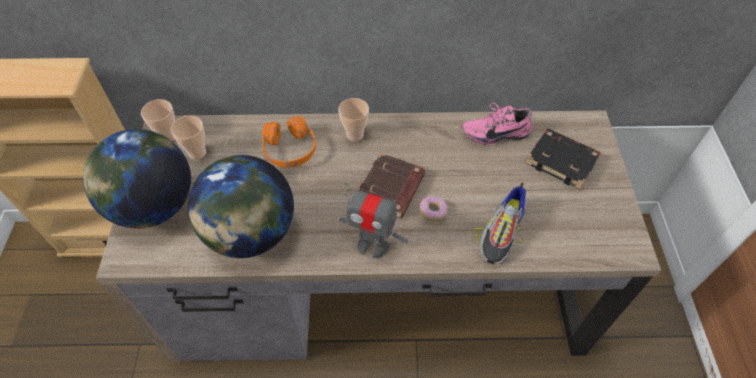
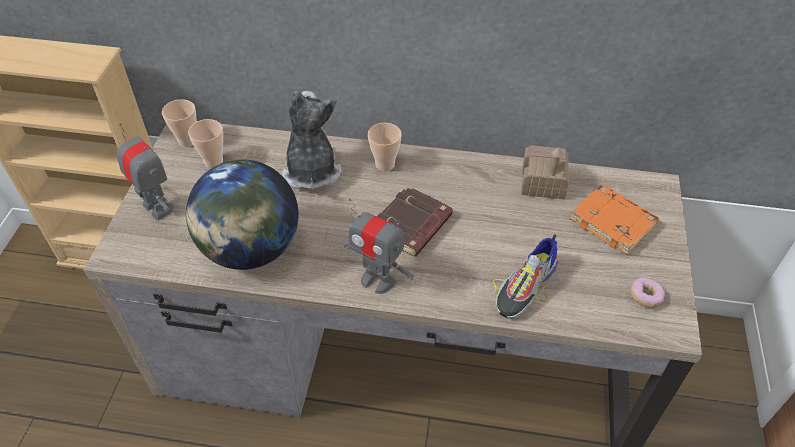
camera: 10 degrees right, 5 degrees down
(154, 206) = (157, 208): globe -> toy robot
(290, 150) = (311, 171): orange headphones -> plush toy
(433, 212) = (452, 255): donut -> donut (645, 297)
(495, 132) = (543, 182): pink shoe -> toy house
(562, 161) = (614, 222): black book -> orange book

